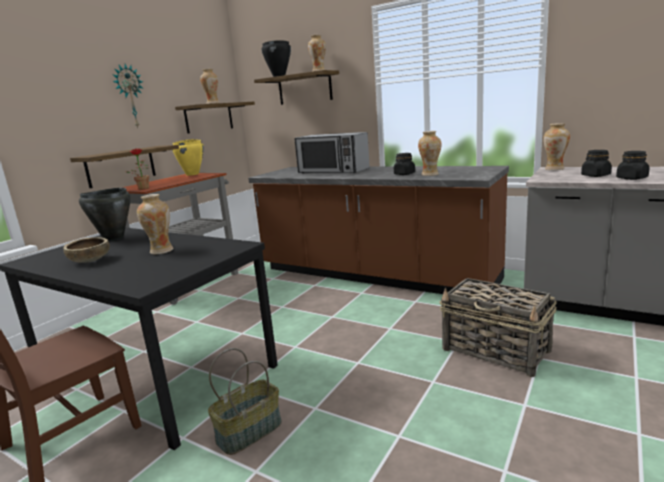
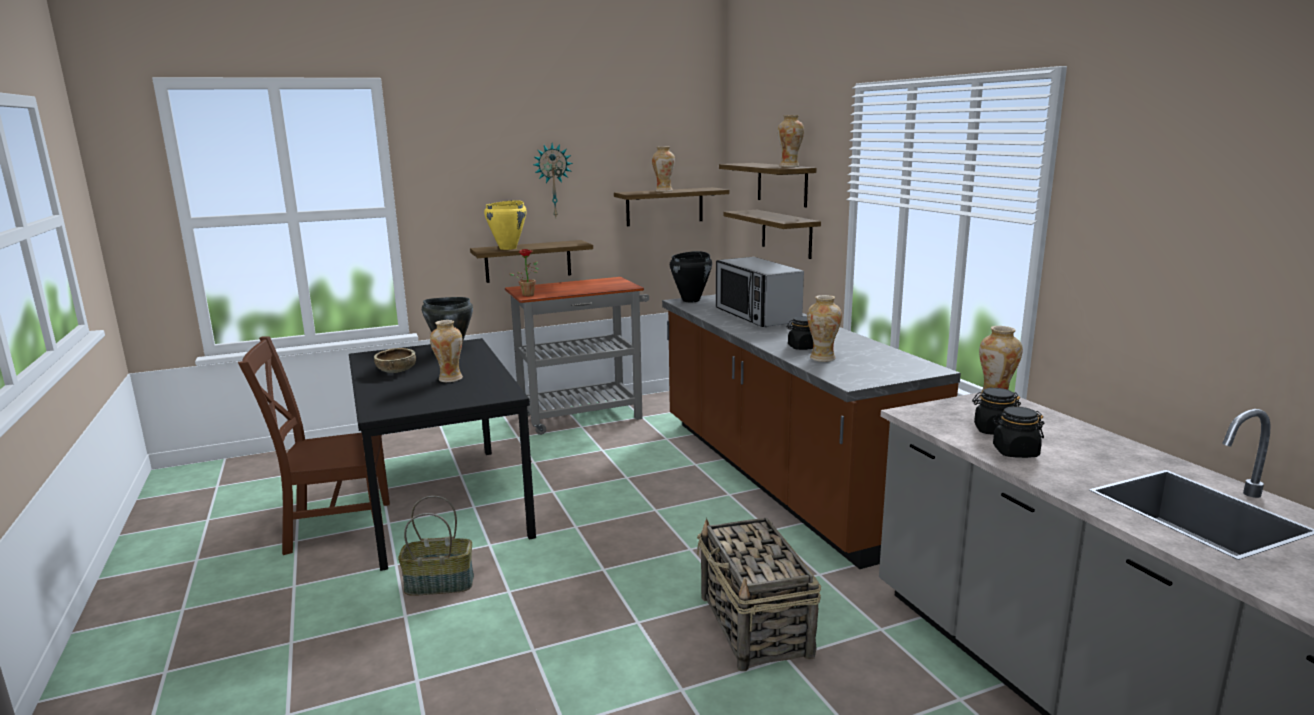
camera: 35 degrees right, 0 degrees up
(192, 174) = (613, 281): yellow cooking pot -> yellow cooking pot (508, 248)
(279, 76) = (747, 164): black cooking pot -> black cooking pot (691, 300)
(314, 122) = (786, 233): none -> shelf

